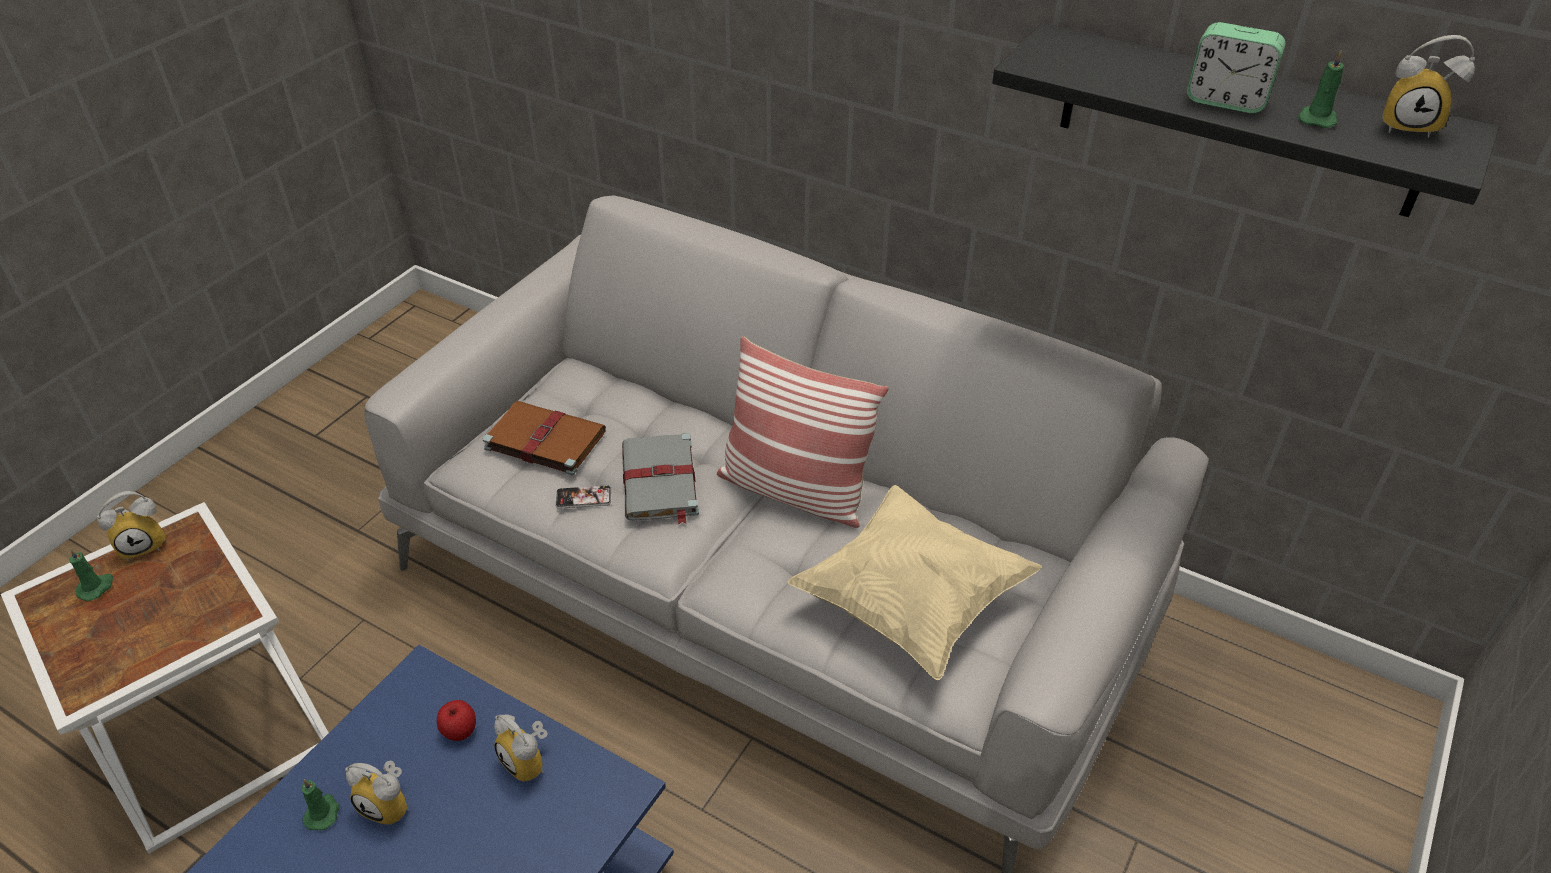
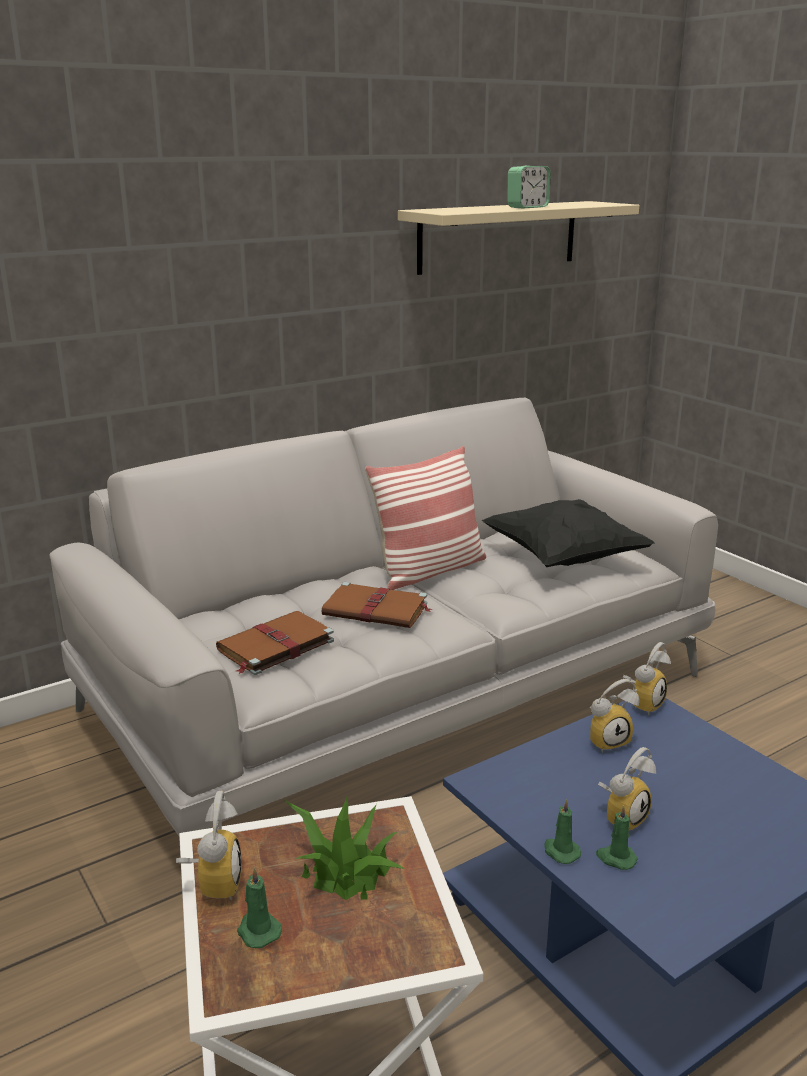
camera: 65 degrees left, 20 degrees down
(169, 609) = (345, 869): none -> potted plant
(459, 730) = (558, 769): apple -> none
(583, 498) = (363, 643): phone -> none
(660, 482) = (377, 610): grey book -> brown book
(911, 602) = (563, 558): beige pillow -> black pillow
(1239, 120) = (498, 236): black shelf -> beige shelf
(1317, 119) = (559, 205): green candle -> green candle (560, 851)
(1409, 126) = (579, 203): alarm clock -> alarm clock (642, 703)

